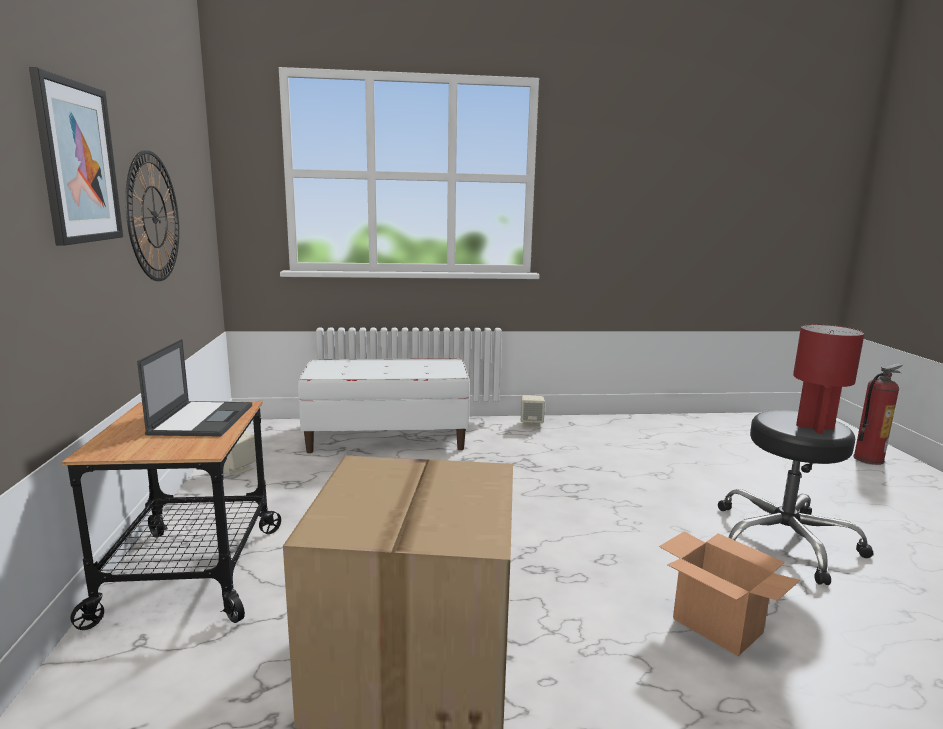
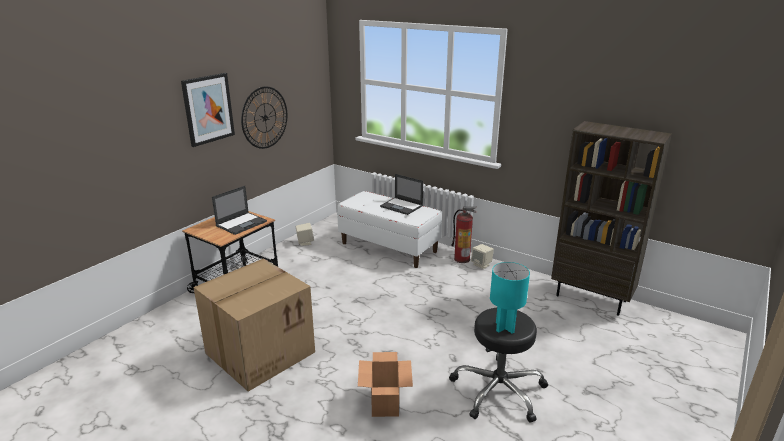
camera: 40 degrees right, 10 degrees up
(403, 363) = (402, 206): none -> laptop
(683, 422) = (591, 298): none -> brown bookcase
(814, 427) = (504, 327): red table lamp -> turquoise table lamp
(868, 459) = (688, 379): fire extinguisher -> fire extinguisher (462, 259)

